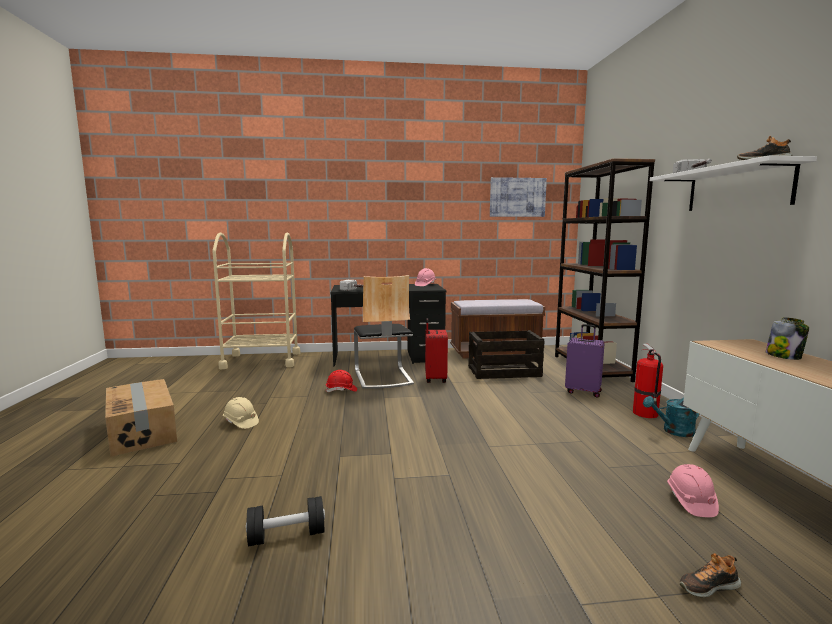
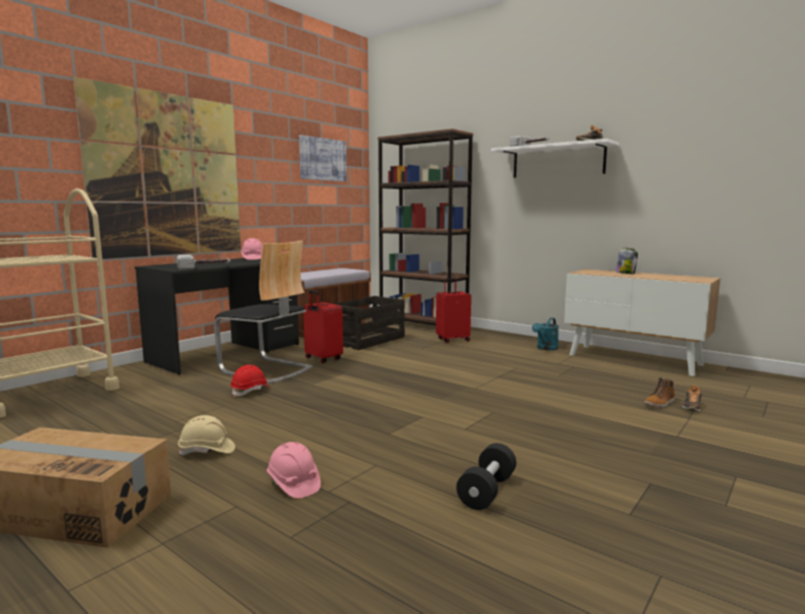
camera: 45 degrees left, 0 degrees up
(365, 219) = (168, 175): none -> picture
(583, 392) = (452, 340): purple suitcase -> red suitcase
(646, 414) = (514, 343): fire extinguisher -> none
(665, 557) = (660, 403): none -> boot
(690, 501) = (620, 377): pink hard hat -> pink hard hat (293, 484)

